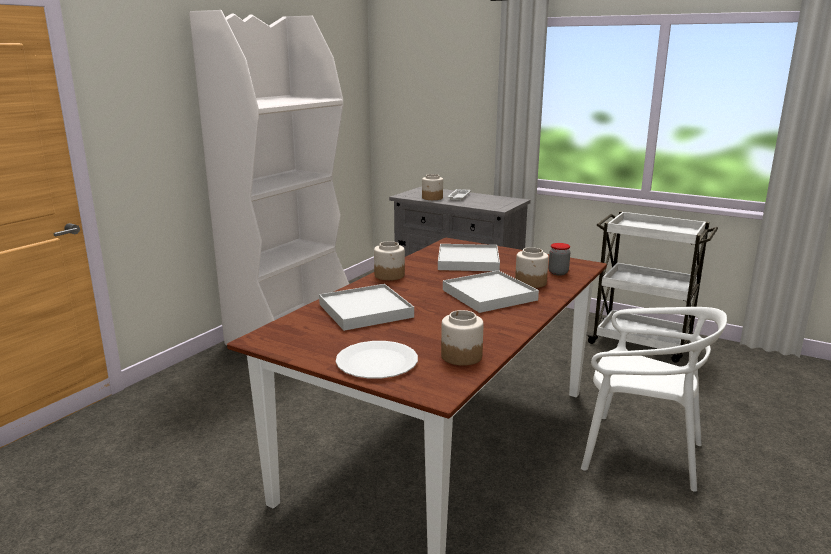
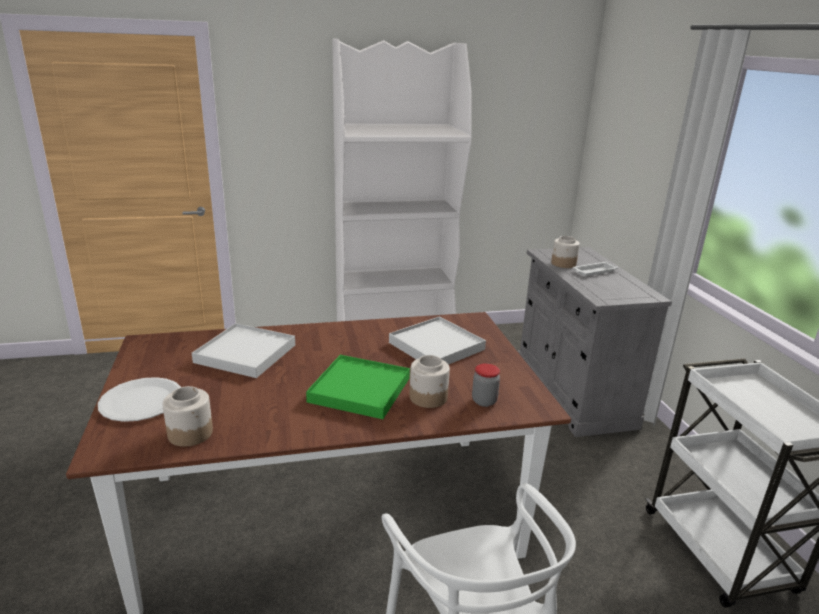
camera: 45 degrees right, 5 degrees up
(389, 275) = (341, 330): jar -> none
(489, 295) = (360, 390): white tray -> green tray

